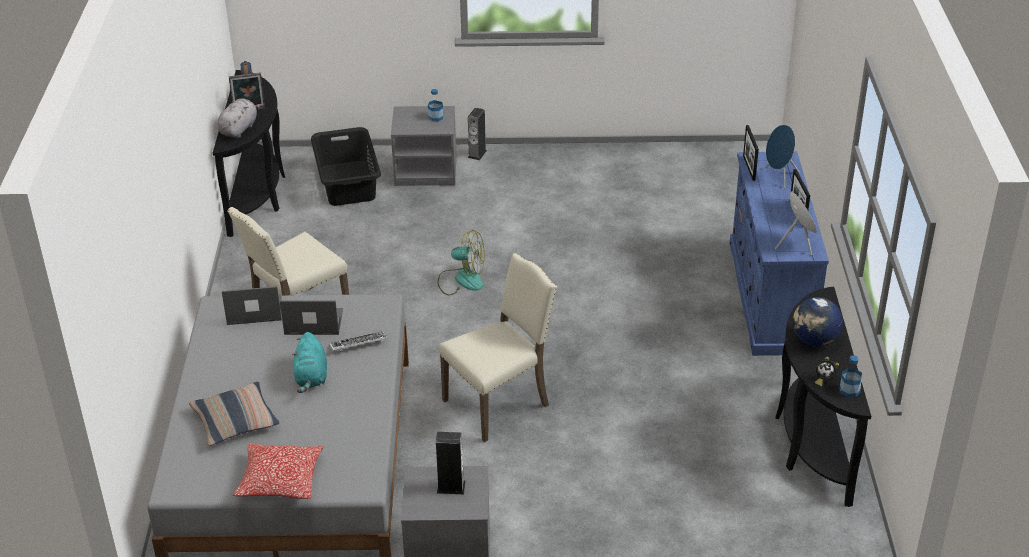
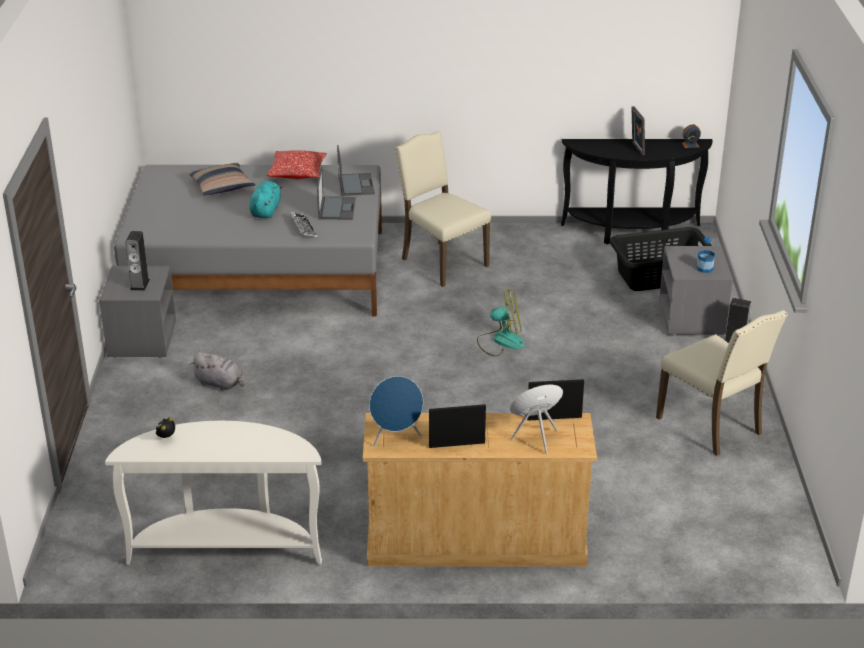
camera: 90 degrees right, 5 degrees down
(239, 129) = (603, 146): grey plush toy -> grey plush toy (220, 384)
(280, 480) = (151, 205): pillow -> pillow (297, 173)
(311, 377) = (266, 211): turquoise plush toy -> turquoise plush toy turned 105 degrees clockwise
(461, 280) = (500, 341): fan -> fan turned 105 degrees counterclockwise
(499, 403) = (315, 362): beige chair -> beige chair (712, 426)
(770, 297) = (475, 542): blue dresser -> beige dresser
(810, 441) = (227, 547): black console table -> white console table
(814, 341) = (229, 438): globe -> none
(849, 390) = (146, 452): bottle -> none

